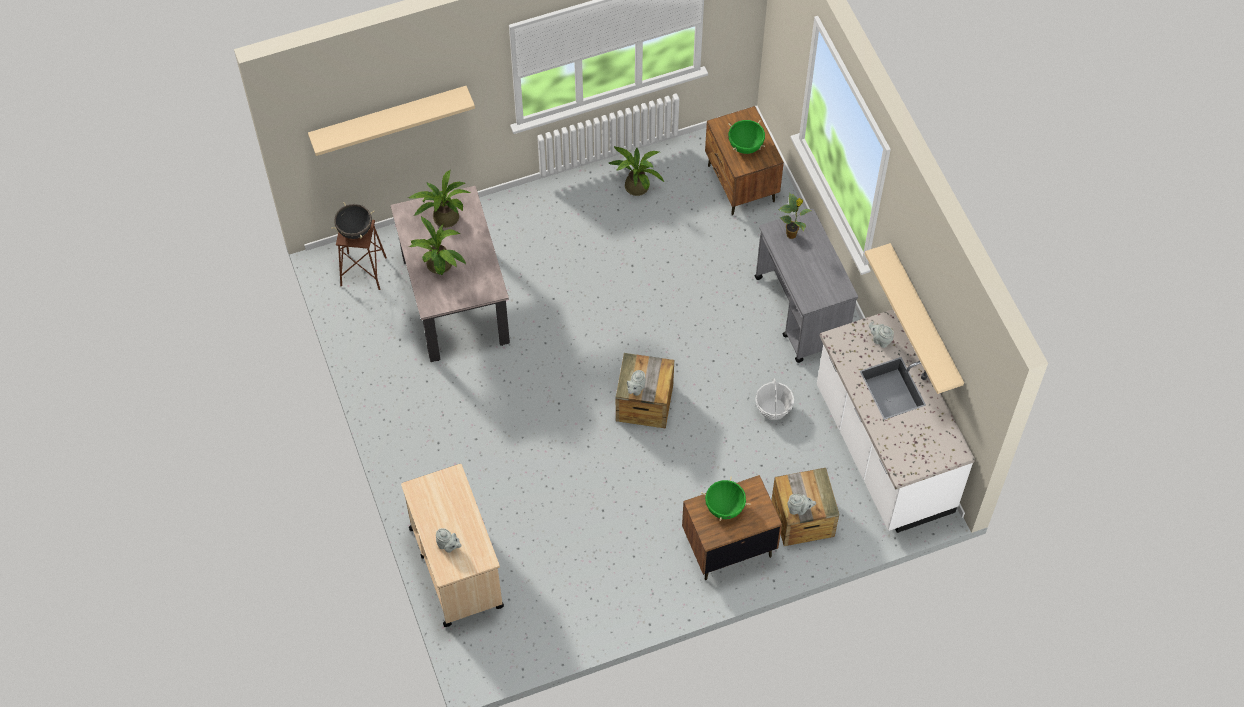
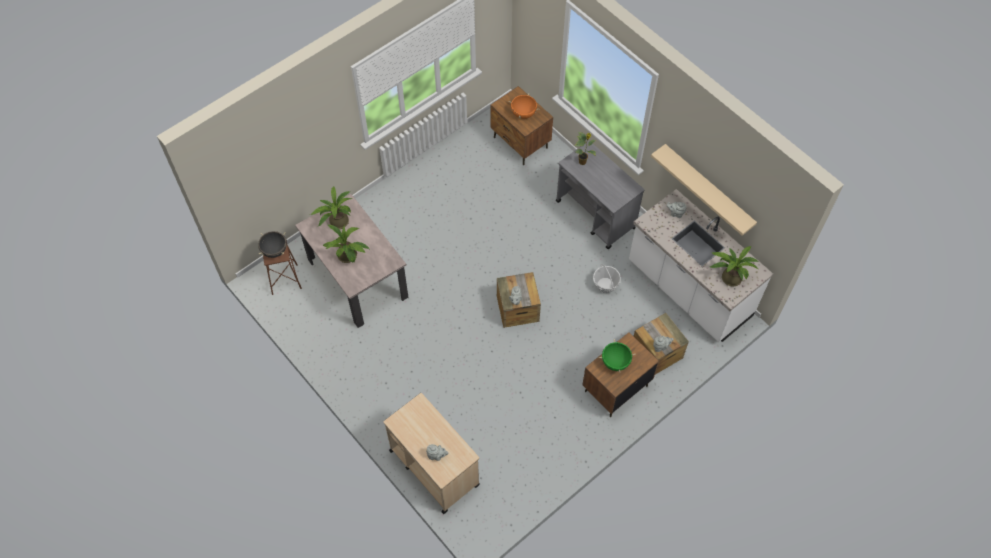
camera: 20 degrees left, 0 degrees up
(389, 118) = (279, 160): beige shelf -> none
(635, 184) = (450, 164): potted plant -> potted plant (729, 277)
(745, 146) = (523, 114): green cooking pot -> orange cooking pot

